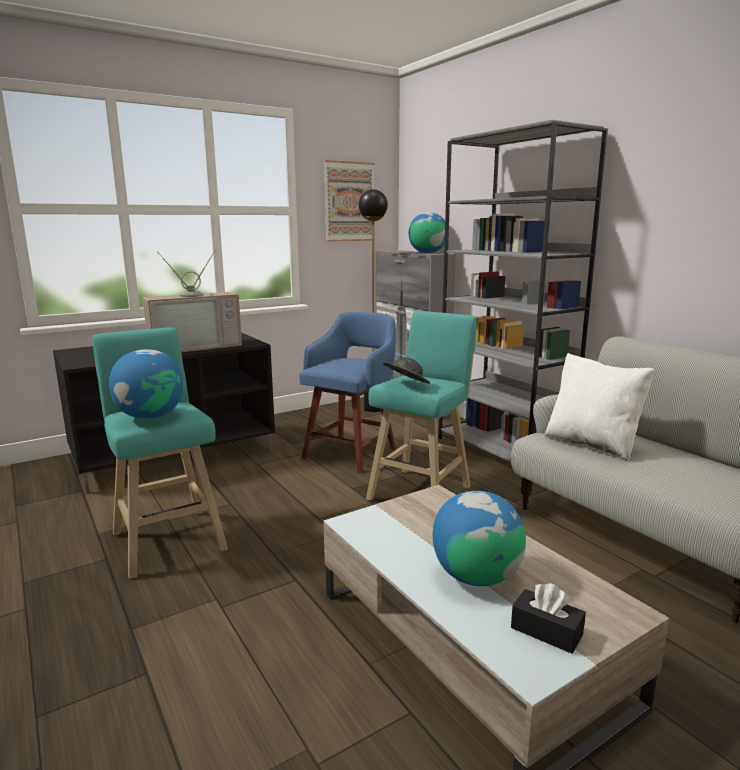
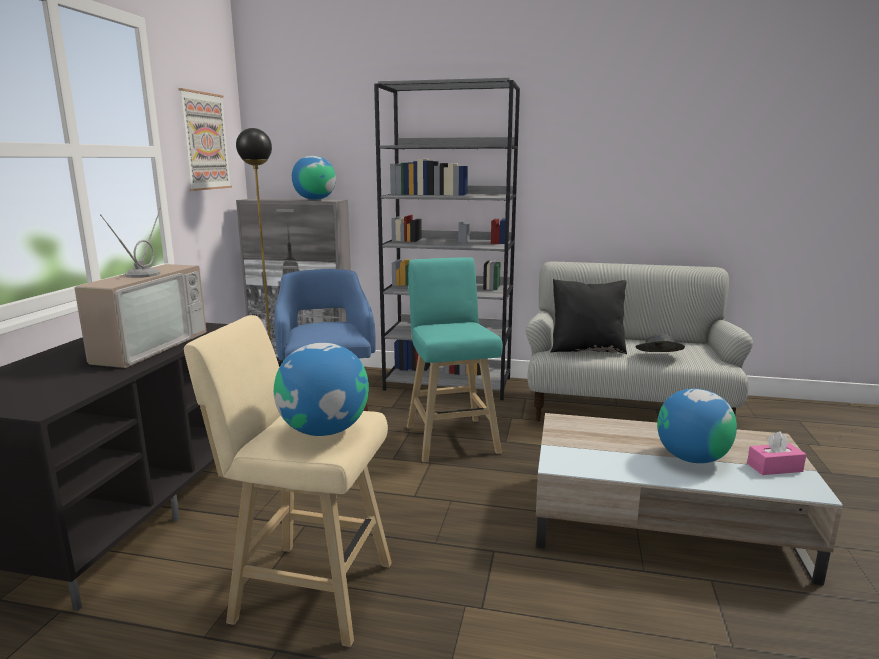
camera: 45 degrees left, 0 degrees up
(168, 539) = (307, 590): turquoise stool -> beige stool
(405, 385) = (457, 333): grey hat -> grey hat (658, 358)
(546, 631) = (774, 467): black tissue box -> pink tissue box
(592, 444) = (586, 349): white pillow -> black pillow

